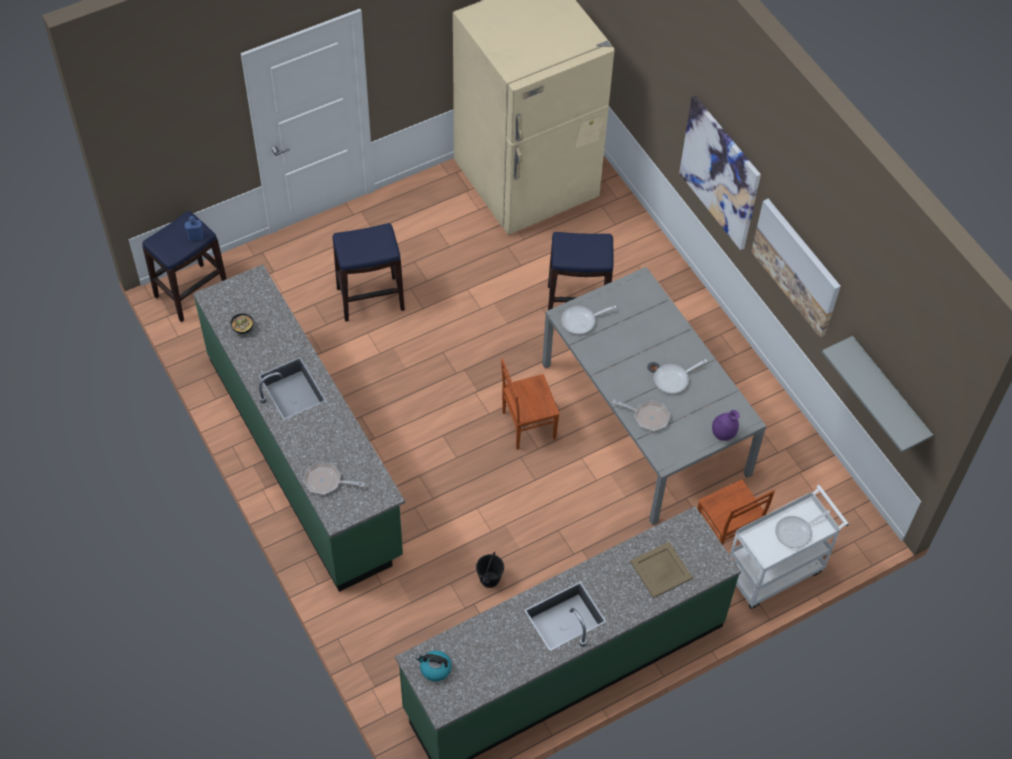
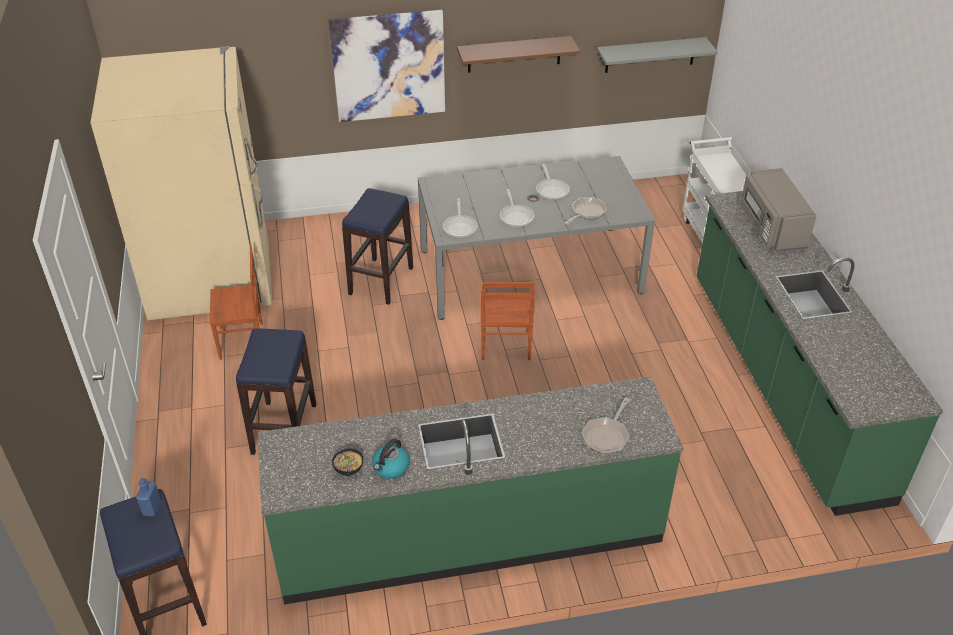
camera: 70 degrees left, 15 degrees down
(435, 669) = (869, 396): kettle -> kettle (391, 468)
(489, 579) = (675, 414): black bucket -> none
(661, 570) = (771, 227): beige tray -> grey microwave
(723, 434) = (620, 178): purple vase -> none
(725, 533) = (664, 255): brown chair -> brown chair (242, 341)
(796, 532) = (724, 171): frying pan -> frying pan (516, 216)
(797, 267) = (514, 54): picture -> brown shelf

